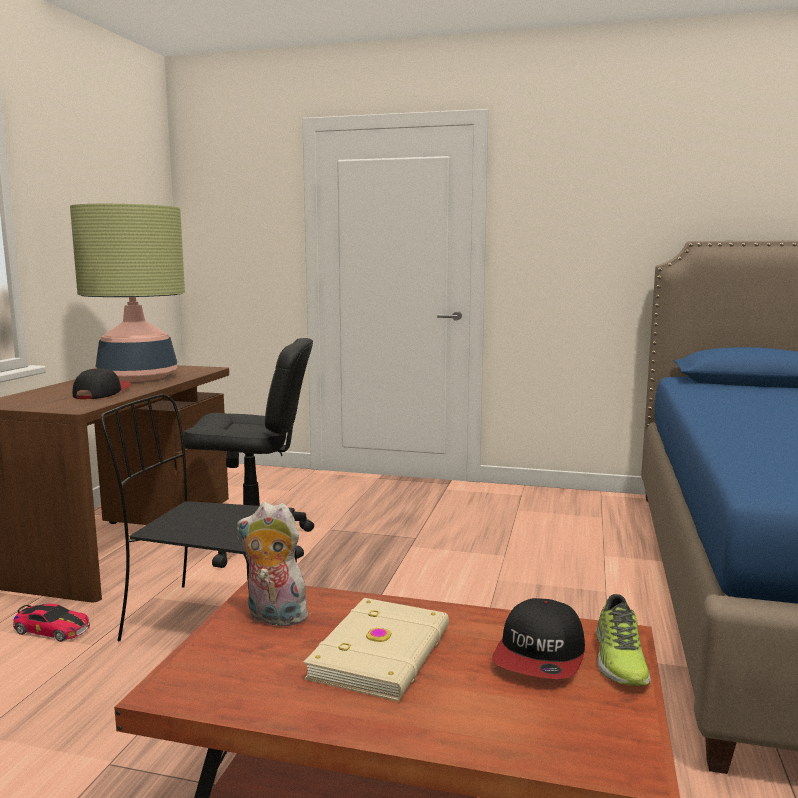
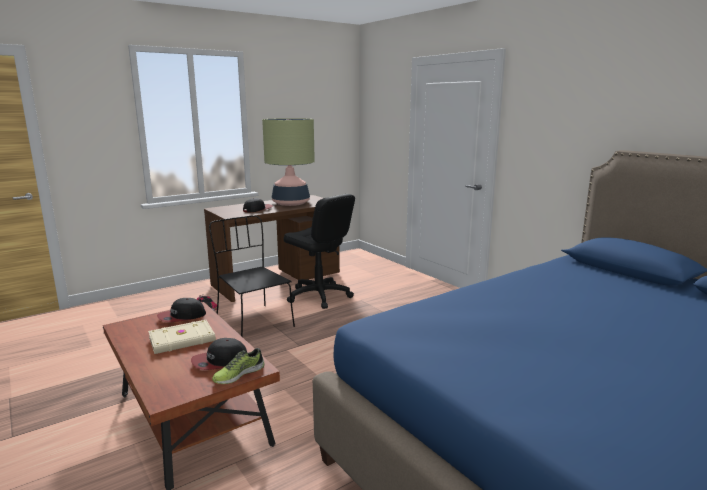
camera: 40 degrees right, 5 degrees up
(273, 617) = (182, 317): plush toy -> cap

